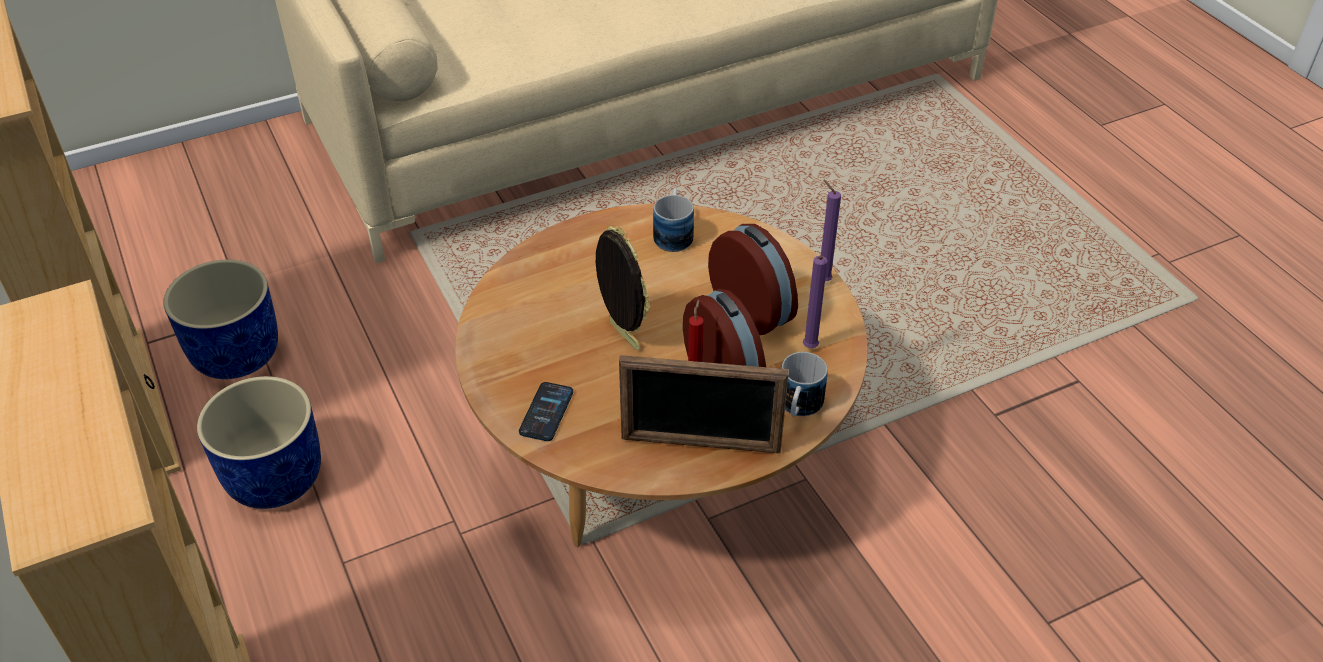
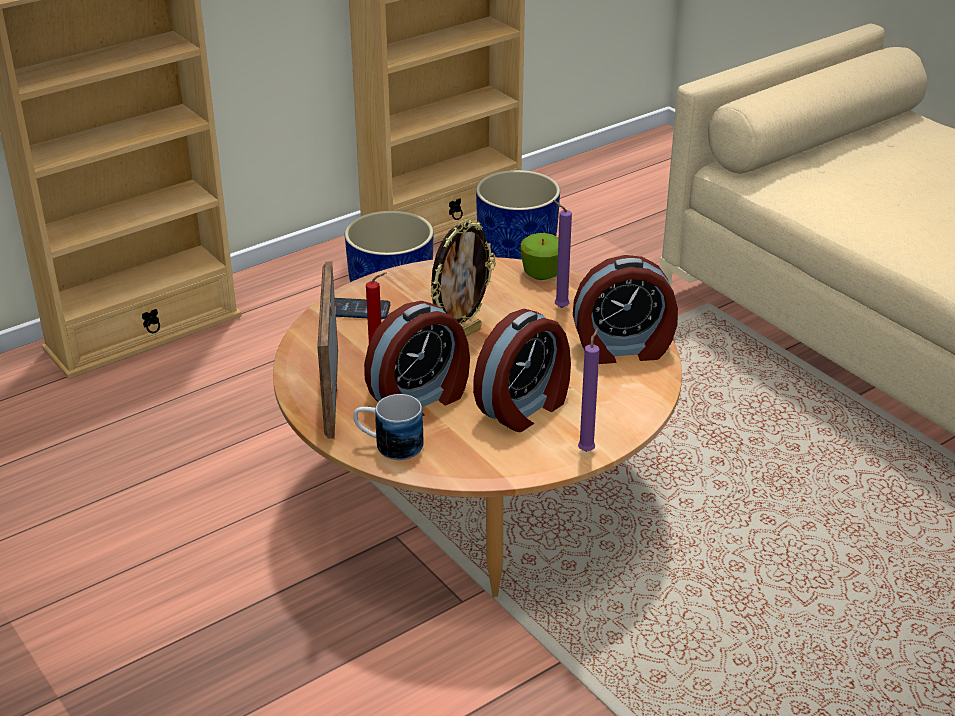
camera: 80 degrees right, 10 degrees down
(522, 264) = (542, 273): none -> apple
(673, 233) = (623, 349): mug -> alarm clock
(809, 349) = (475, 447): purple candle -> purple candle (559, 307)

